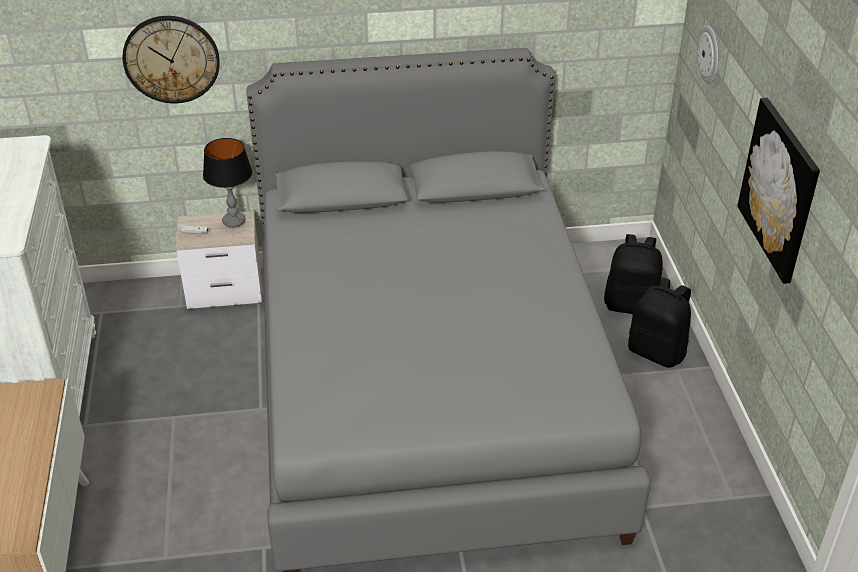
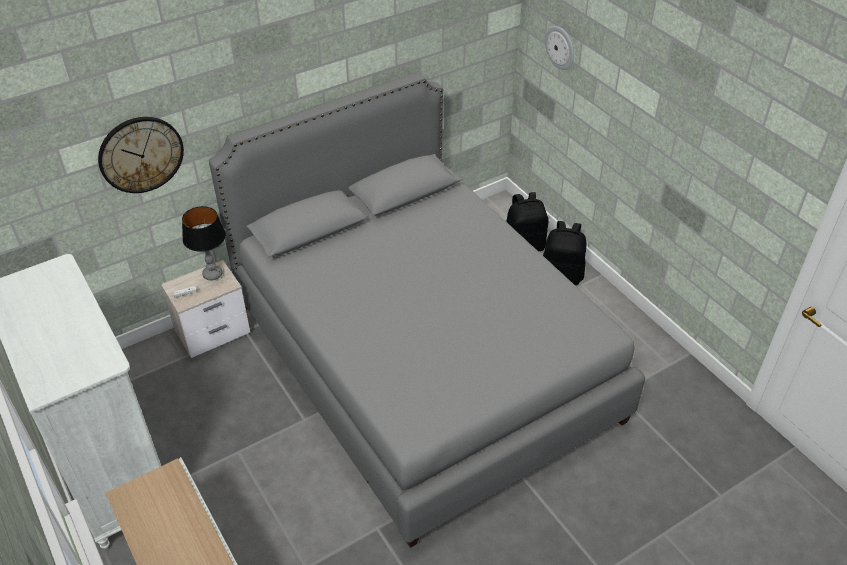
camera: 25 degrees left, 5 degrees up
(780, 189) = (666, 140): picture -> none

